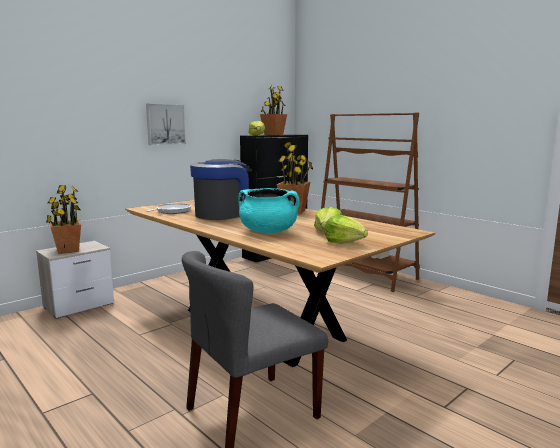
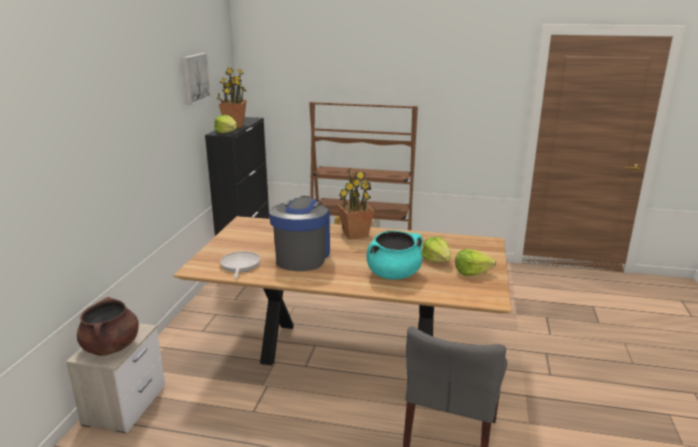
camera: 35 degrees left, 10 degrees up
(67, 250) = (111, 347): potted plant -> brown cooking pot
(165, 124) = (147, 146): picture -> picture (194, 78)

